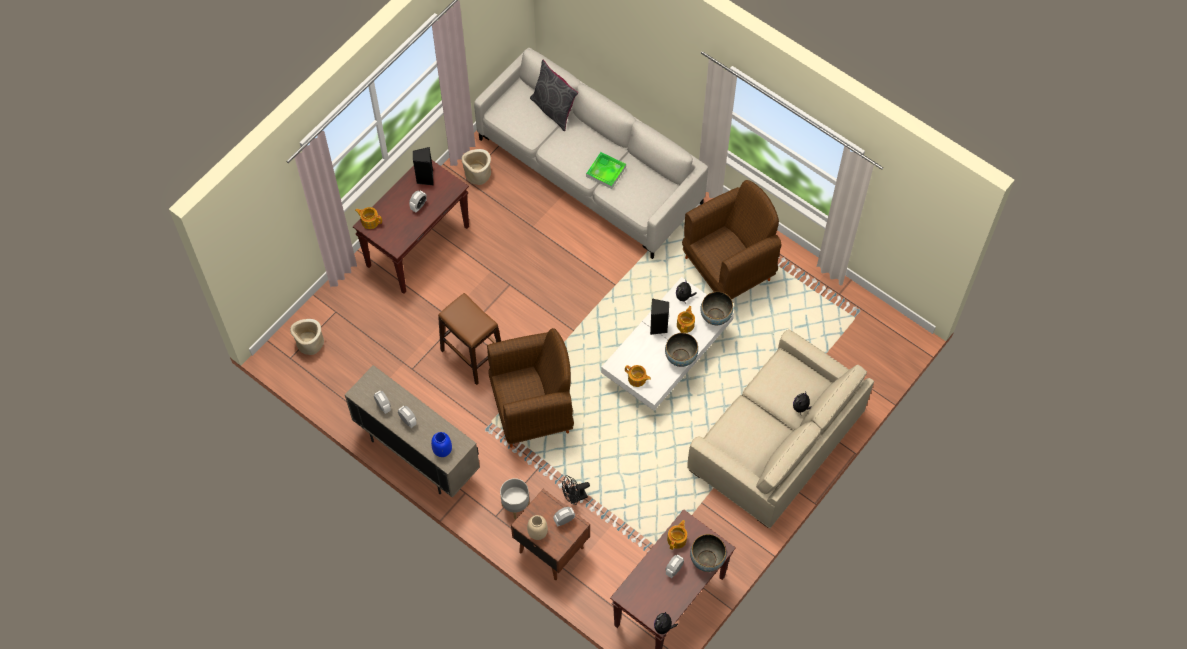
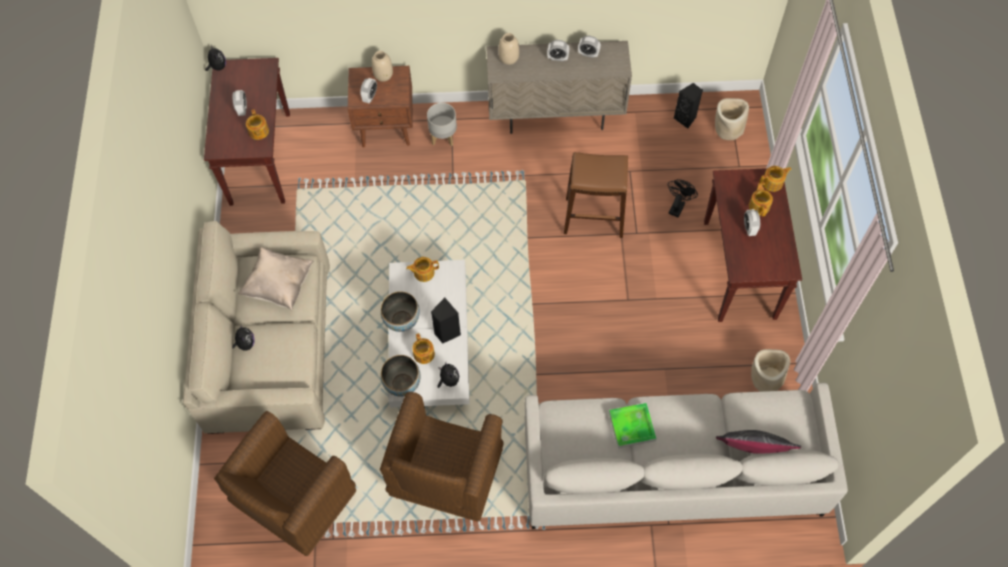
camera: 140 degrees right, 0 degrees up
(396, 214) = (759, 206): none -> teapot
(425, 178) = (774, 257): black speaker -> black speaker (686, 118)
(442, 450) = (508, 58): blue vase -> beige vase
(533, 409) = (501, 214): brown armchair -> brown armchair (296, 503)
(574, 498) = (402, 175): black fan -> black fan (677, 206)
(707, 559) = (221, 134): bowl -> none
(747, 432) = (279, 285): none -> beige pillow

